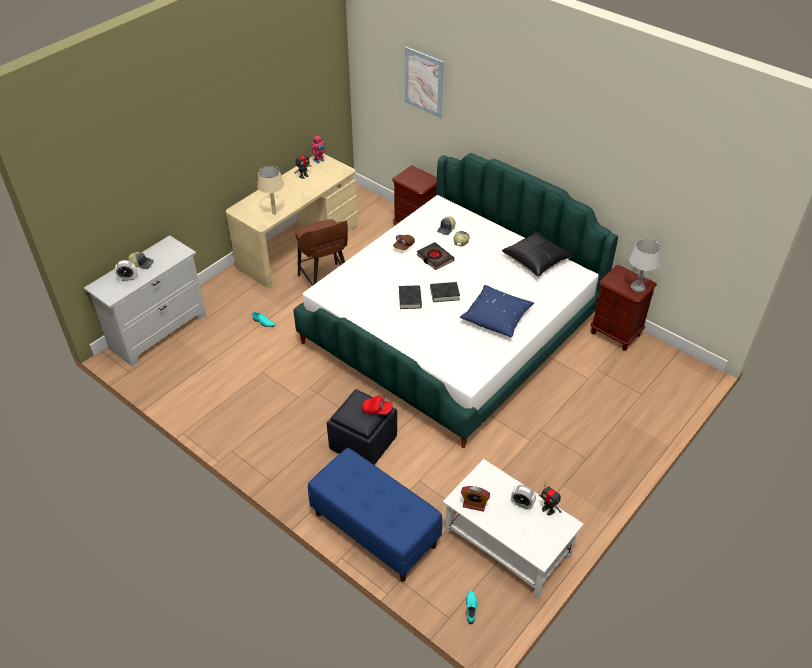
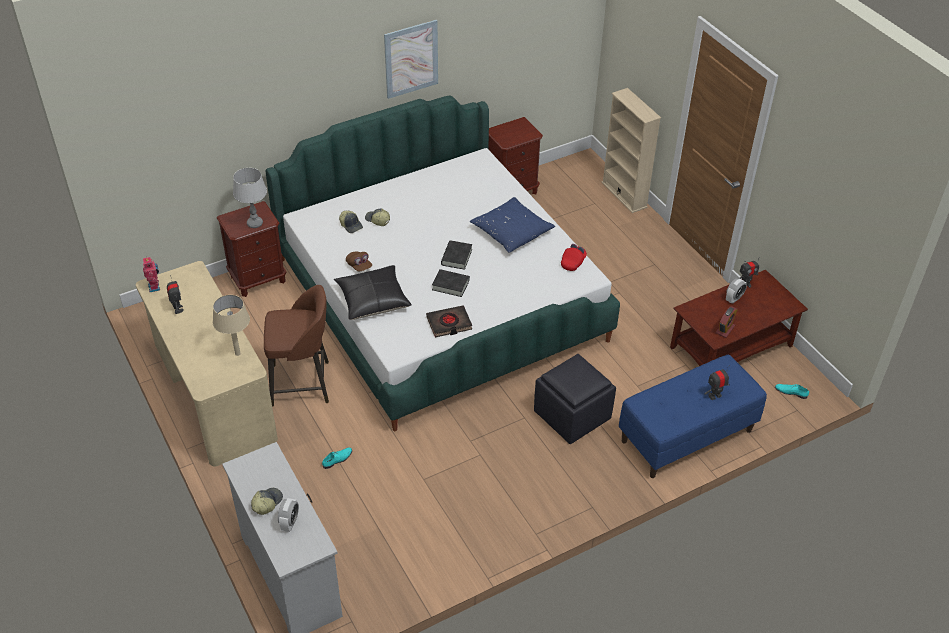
camera: 70 degrees left, 0 degrees up
(377, 410) = (582, 364): red cap -> red cap (573, 262)
(380, 512) = (714, 396): none -> toy robot
(424, 82) = (211, 107): picture -> picture (411, 59)
(435, 258) = (394, 248): black book -> black book (449, 324)
(508, 544) = (731, 346): white coffee table -> brown coffee table
(536, 260) = (442, 179): black pillow -> black pillow (373, 300)
(637, 288) = (525, 129): grey table lamp -> grey table lamp (254, 223)
(670, 413) = (624, 195): none -> beige bookcase

